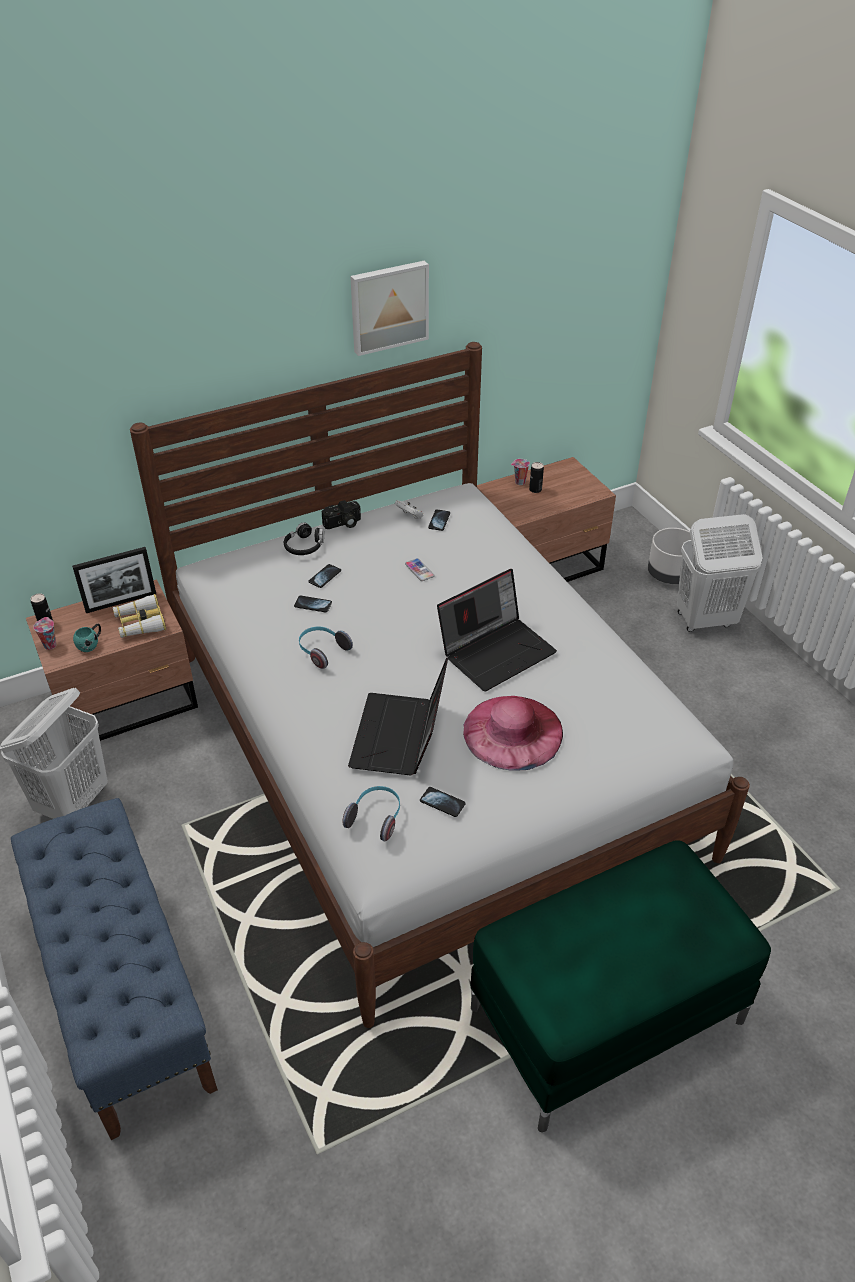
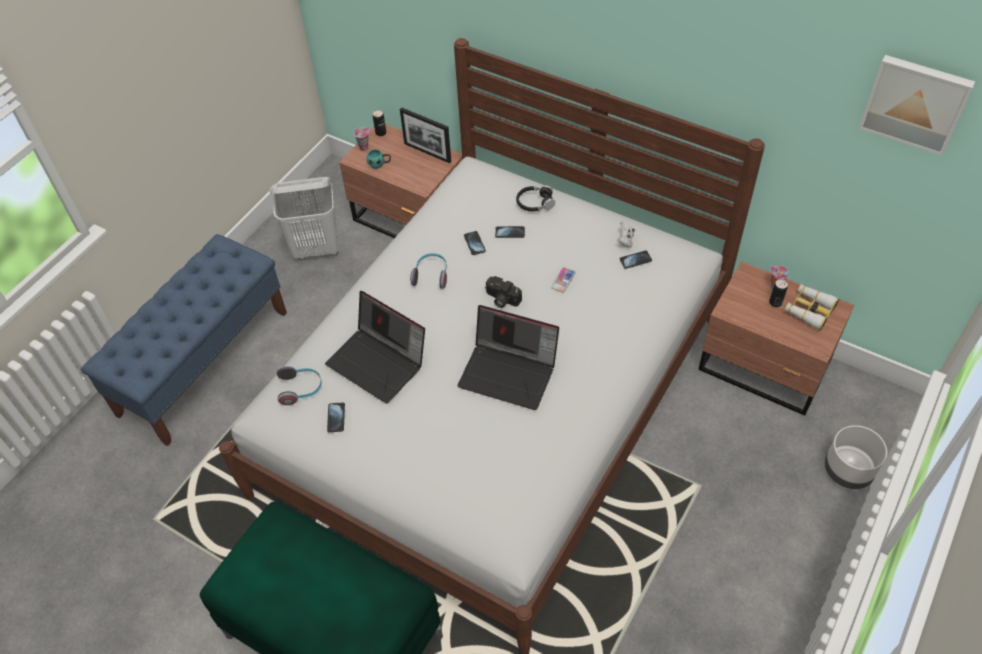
camera: 60 degrees right, 10 degrees up
(140, 623) = (416, 173): binoculars -> binoculars (809, 310)
(343, 524) = (581, 209): camera -> camera (501, 299)
(388, 306) = (688, 64): picture -> picture (915, 103)
(400, 737) = (379, 362): laptop -> laptop turned 120 degrees counterclockwise
(513, 732) = (430, 425): pink hat -> none
(704, 620) = (810, 526): white laundry basket -> none

